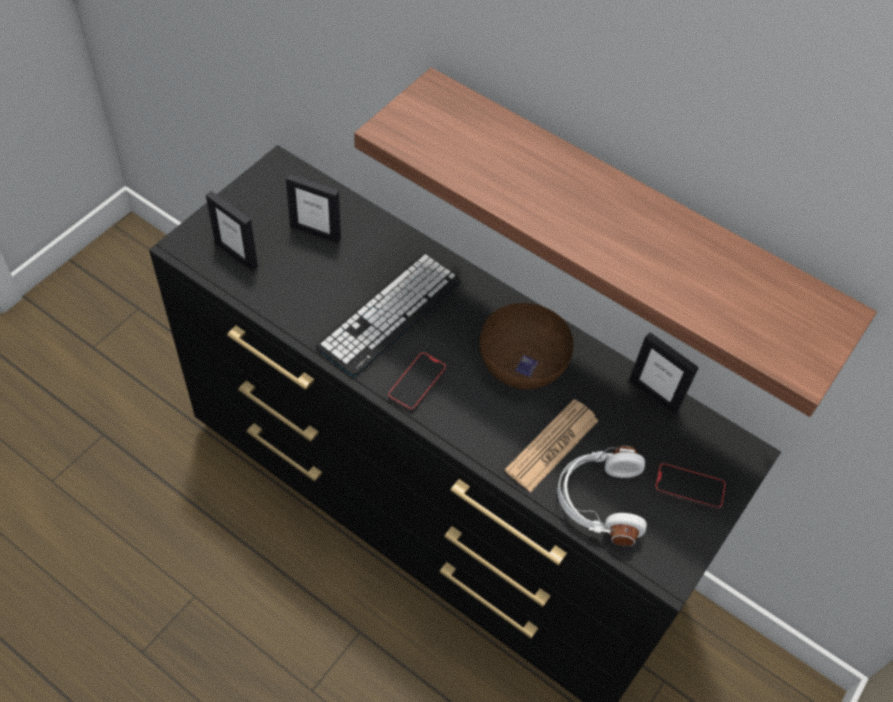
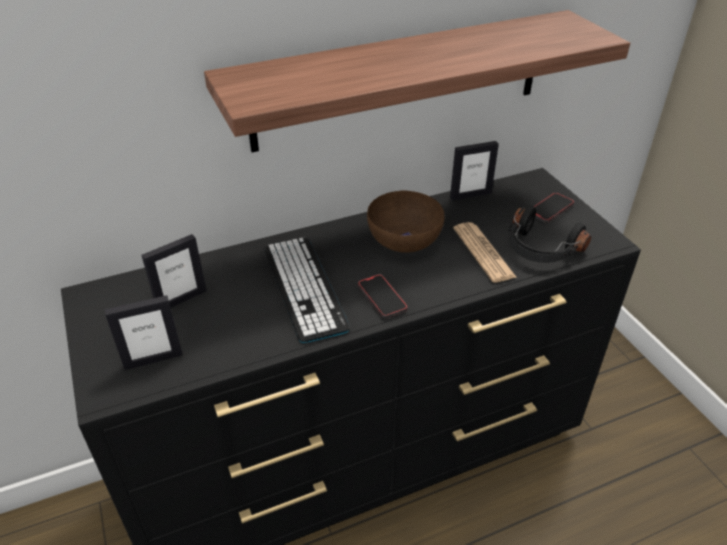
camera: 55 degrees left, 15 degrees down
(598, 500) = (540, 249): white headphones -> black headphones

